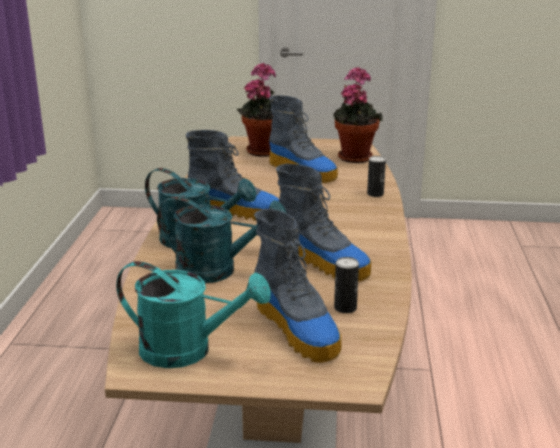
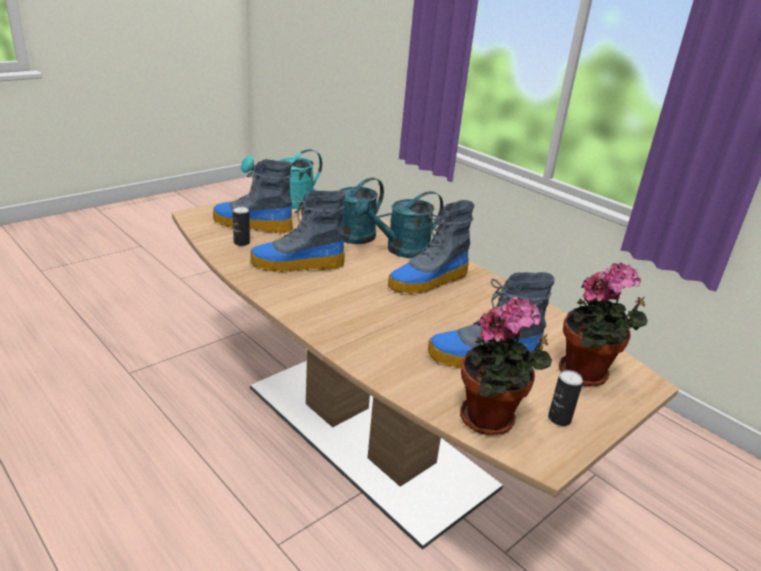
camera: 130 degrees right, 5 degrees up
(375, 194) = (364, 355): can -> can (559, 418)

